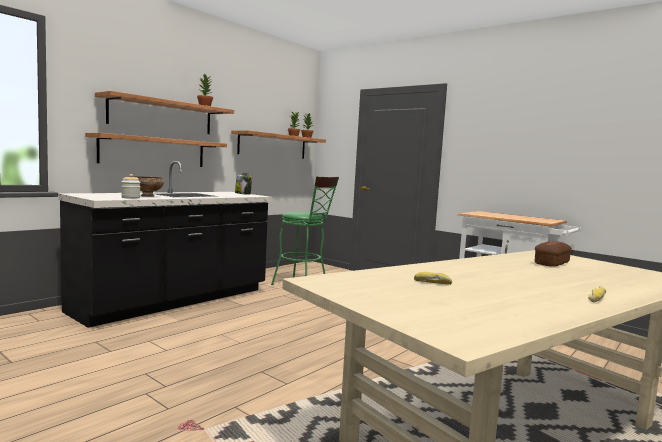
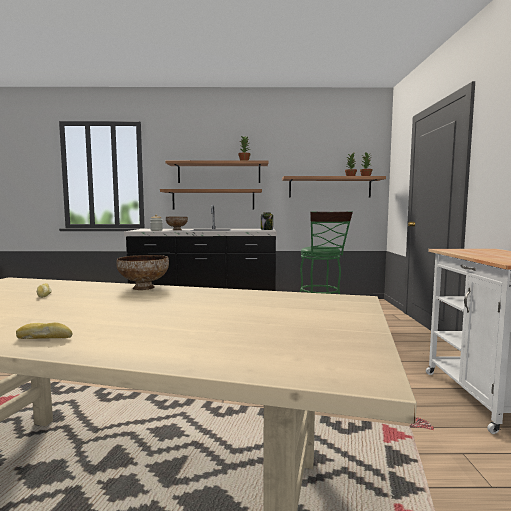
camera: 50 degrees right, 0 degrees up
(444, 265) = (144, 288): none -> bowl
(551, 263) = (267, 307): bread -> none

